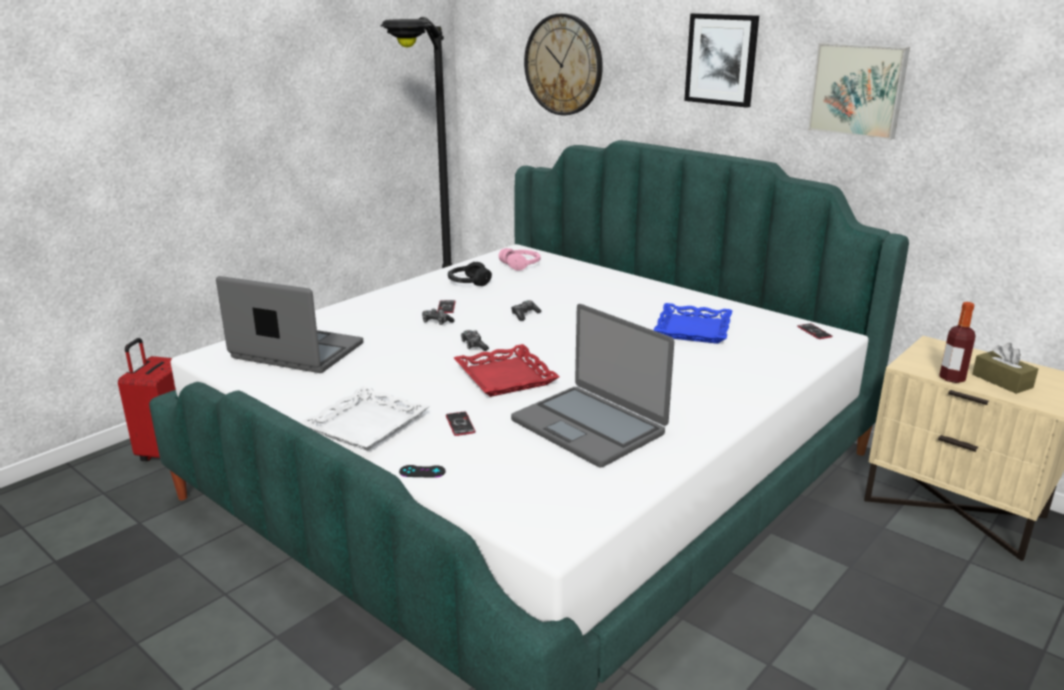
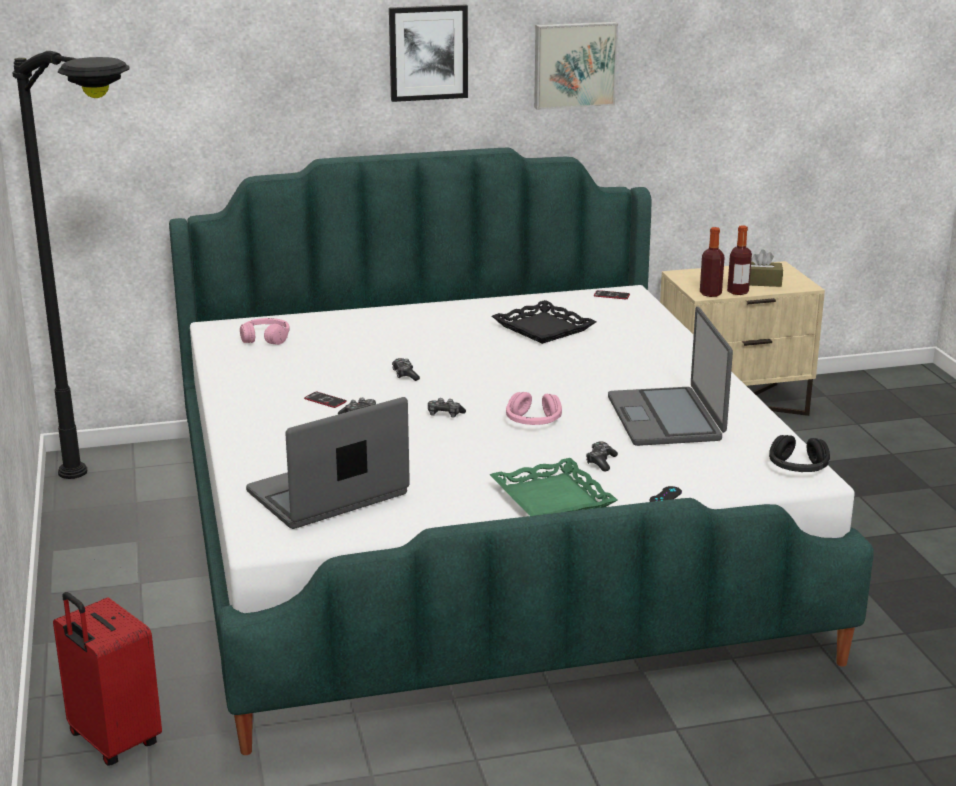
camera: 55 degrees left, 0 degrees up
(366, 426) = (553, 499): white tray -> green tray
(460, 424) = (601, 462): phone -> game controller
(468, 282) = (272, 373): black headphones -> black headphones (798, 467)
(504, 377) = (533, 421): red tray -> pink headphones
(563, 65) = (207, 83): wall clock -> none
(589, 426) = (666, 418): laptop -> laptop turned 90 degrees clockwise
(692, 329) = (542, 328): blue tray -> black tray
(918, 368) = (710, 294): none -> bottle

